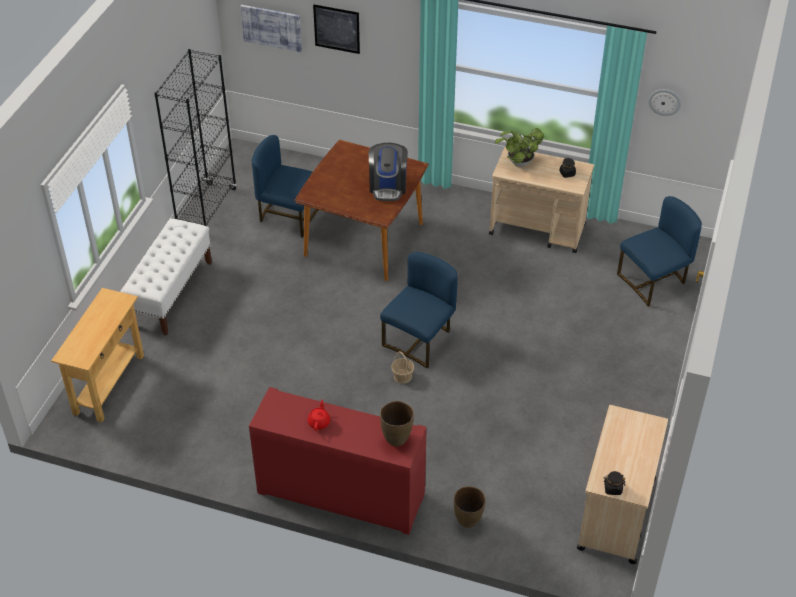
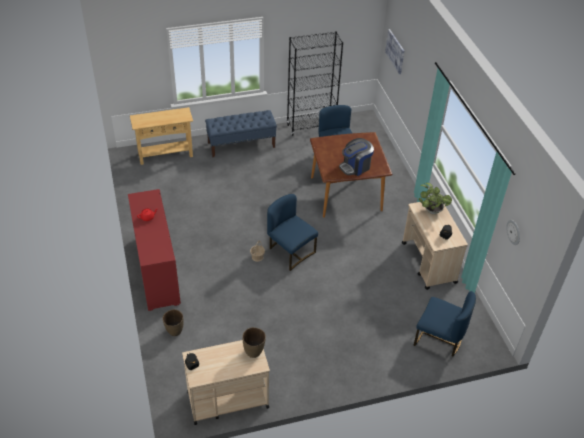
camera: 55 degrees right, 0 degrees up
(171, 293) = (241, 145): white bench -> blue bench
(336, 29) = (413, 69): picture -> none
(396, 438) = (158, 251): brown vase -> brown vase (254, 352)
(420, 340) = (290, 251): blue chair -> blue chair turned 135 degrees counterclockwise

